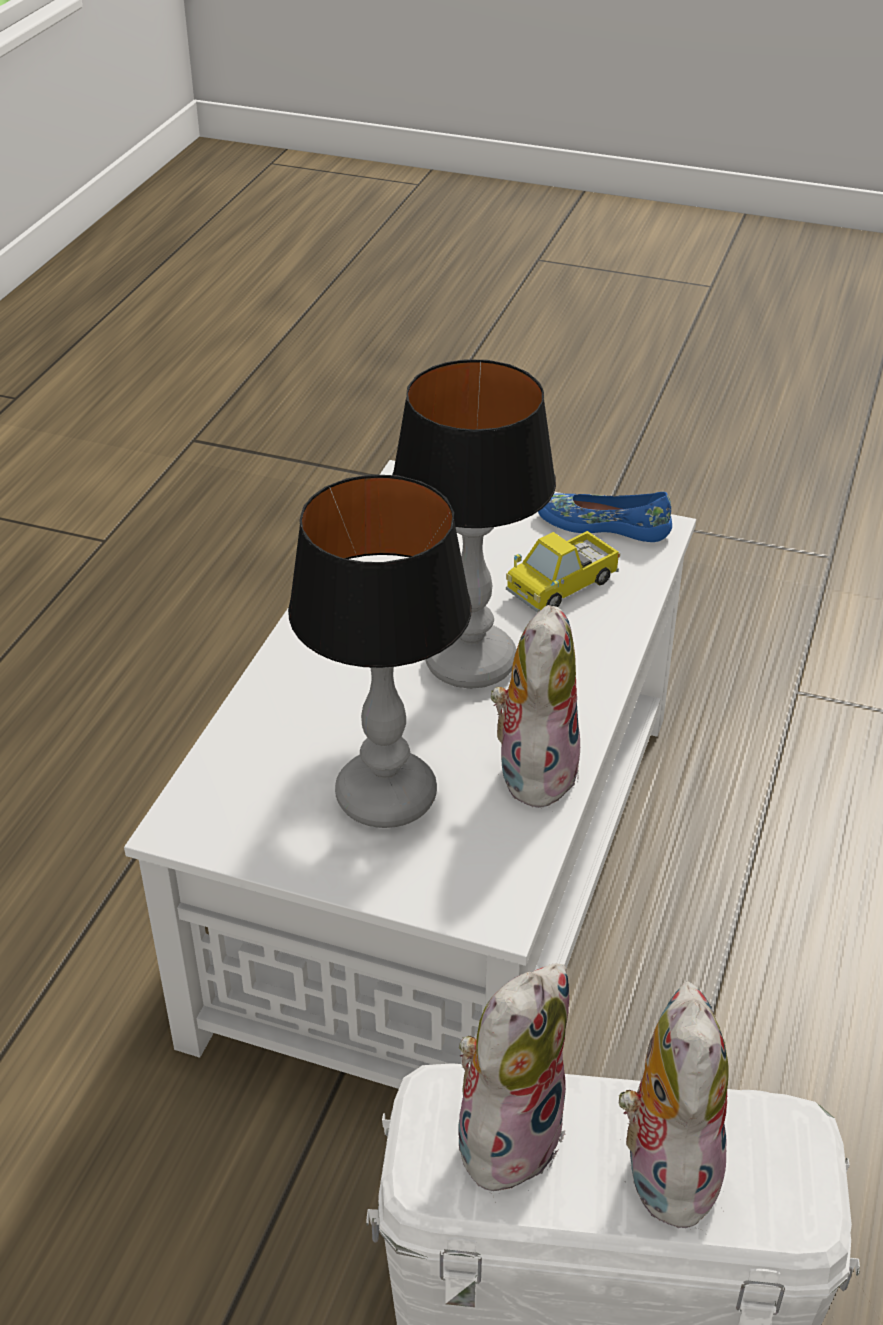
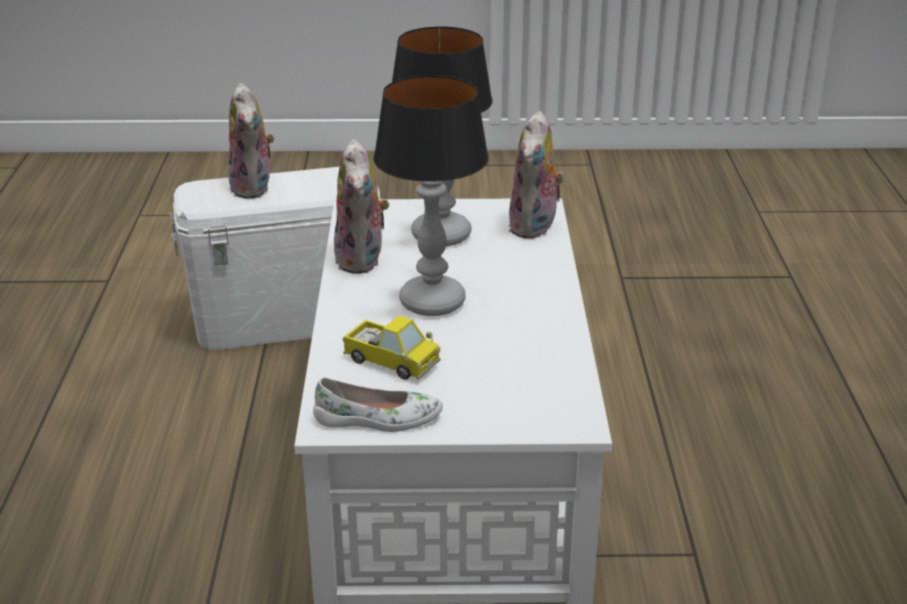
camera: 160 degrees right, 10 degrees down
(507, 1132) = (324, 185): plush toy -> plush toy (535, 227)
(562, 586) = (391, 362): toy truck -> toy truck turned 90 degrees clockwise
(603, 524) = (378, 419): blue shoe -> white shoe

